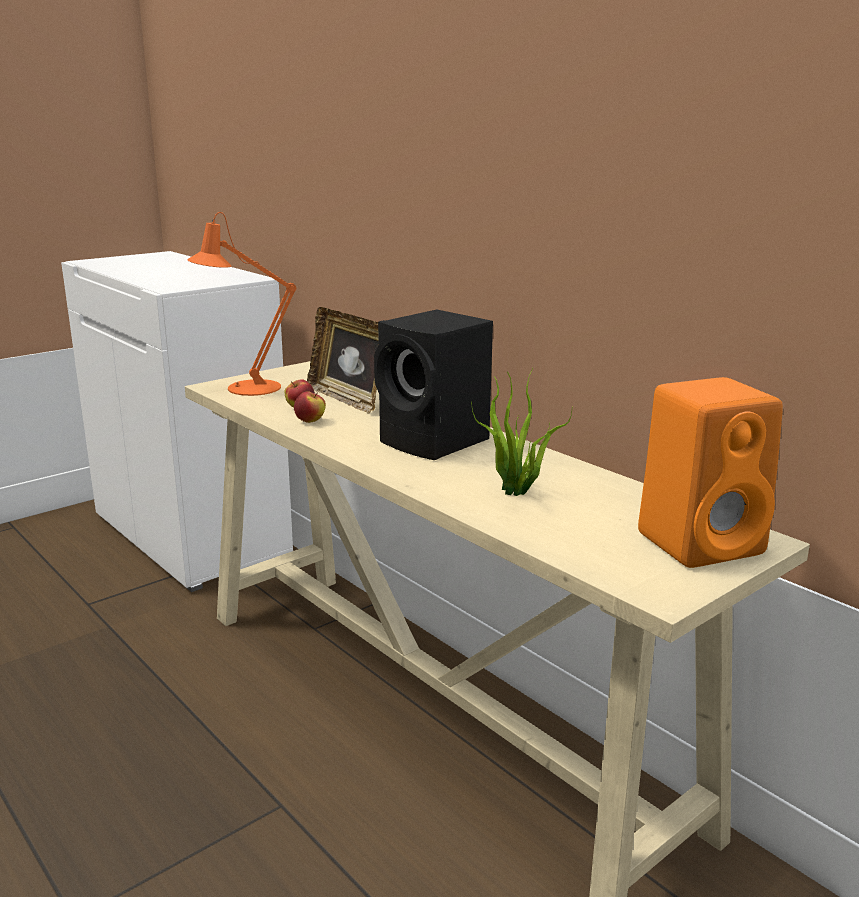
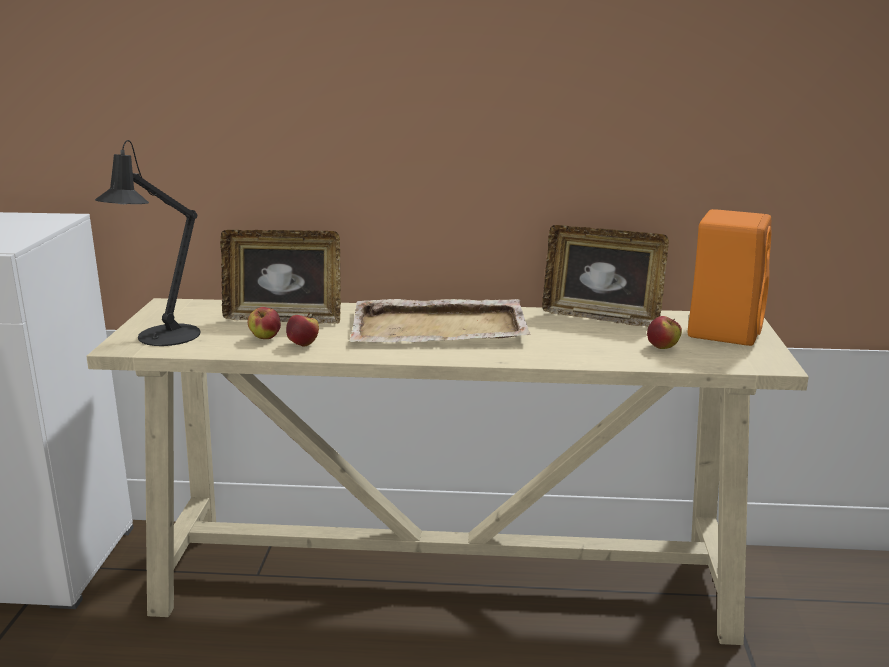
camera: 45 degrees left, 0 degrees up
(246, 388) = (162, 338): orange table lamp -> black table lamp
(436, 442) = (441, 327): black speaker -> beige tray
(516, 493) = (574, 341): potted plant -> none
(585, 531) = (663, 347): none -> apple
(602, 483) = (601, 317): none -> picture frame

